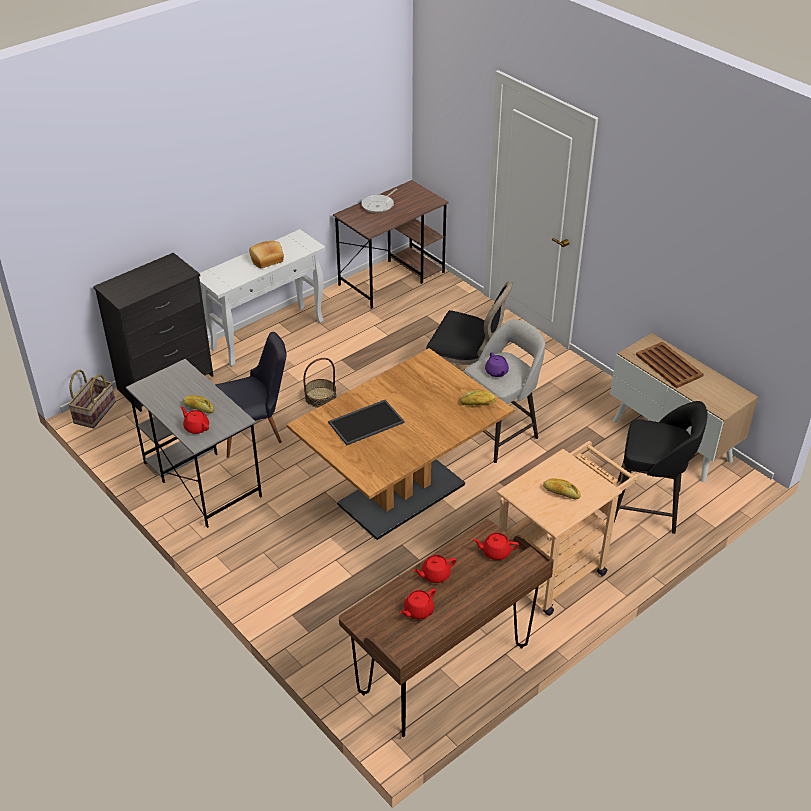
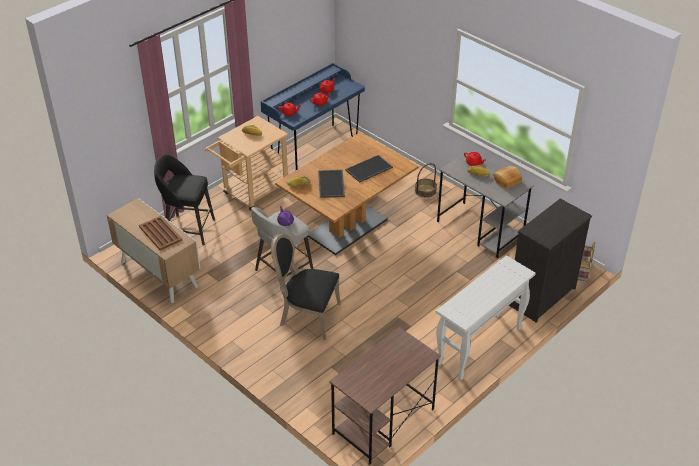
camera: 175 degrees right, 0 degrees up
(255, 432) = (457, 262): black chair -> none
(267, 260) = (481, 292): bread -> bread (506, 180)
(320, 397) = (418, 292): basket -> basket (425, 191)
(379, 205) = (398, 370): frying pan -> none
(427, 400) = (332, 184): none -> tray
(444, 671) = (315, 148): brown desk -> blue desk

